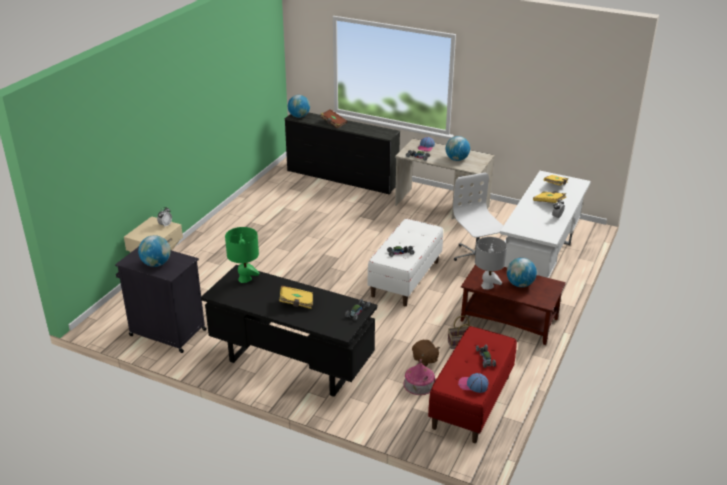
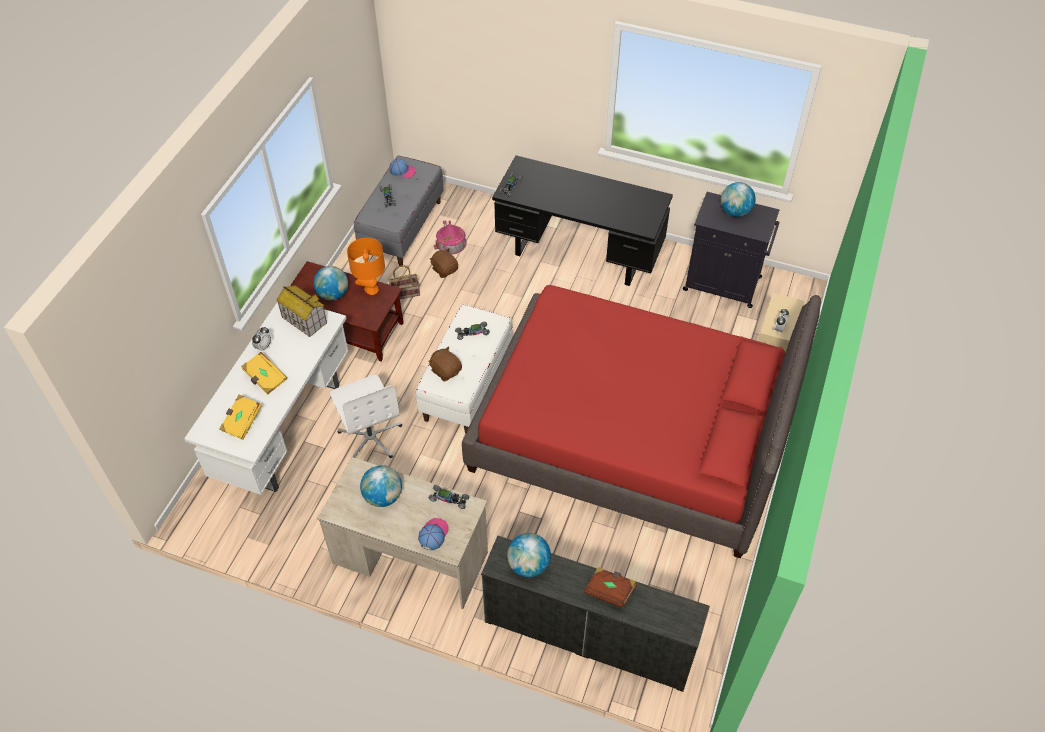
camera: 175 degrees right, 20 degrees up
(245, 279) = (636, 218): green table lamp -> none
(289, 247) = (631, 435): none -> red bed
(296, 303) = (573, 192): yellow book -> none
(299, 116) = (683, 615): globe -> globe (528, 565)
(421, 234) = (446, 371): none -> brown plush toy
(471, 402) = (402, 228): red bench -> grey bench
(487, 286) = (371, 289): grey table lamp -> orange table lamp
(532, 229) = (304, 320): none -> toy house

